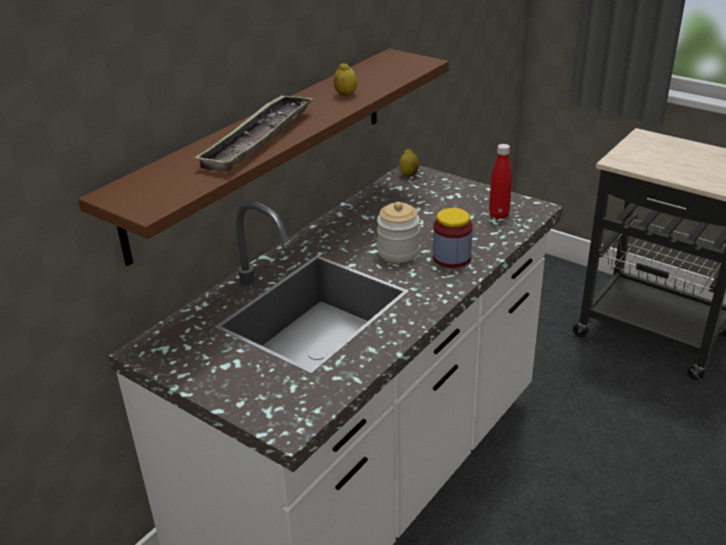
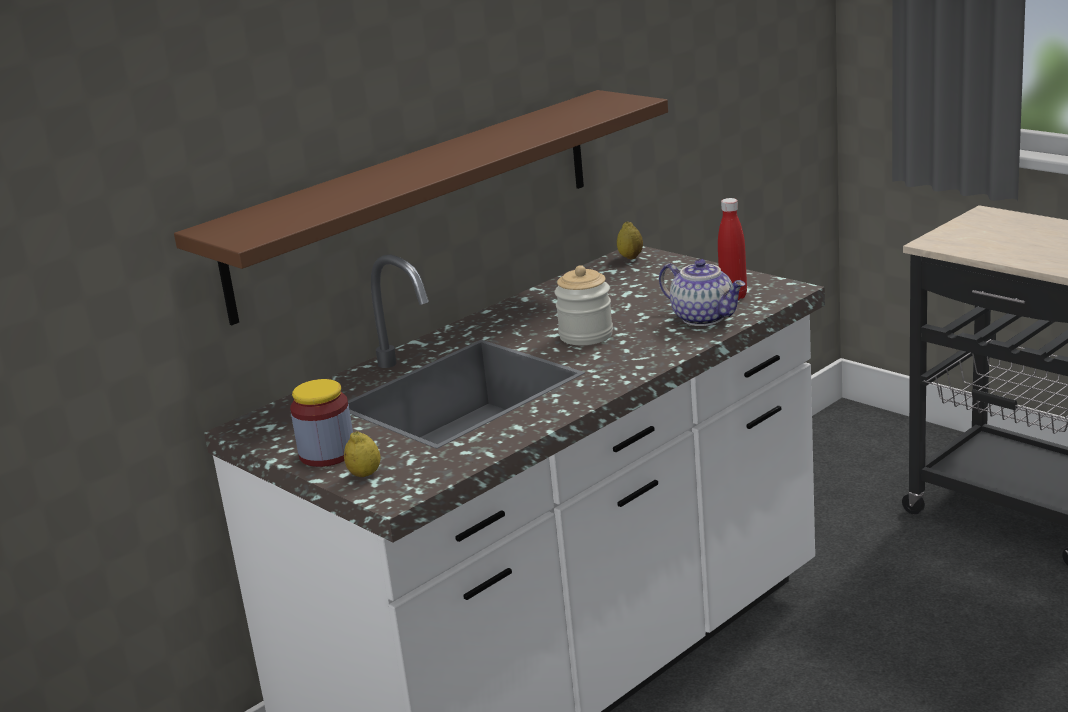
camera: 10 degrees right, 10 degrees down
(258, 139) = (395, 178): tray -> none
(345, 94) = (519, 135): lemon -> lemon (365, 474)
(451, 258) = (653, 340): jar -> jar (327, 454)
(484, 235) = (704, 318): none -> teapot

